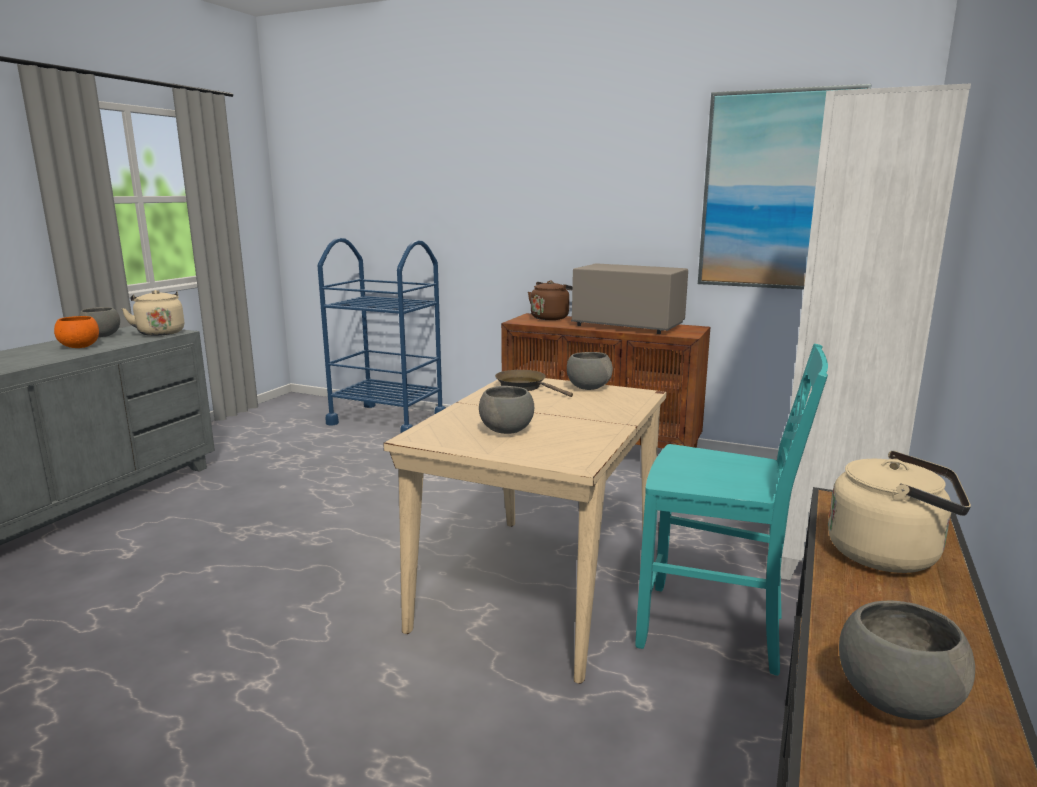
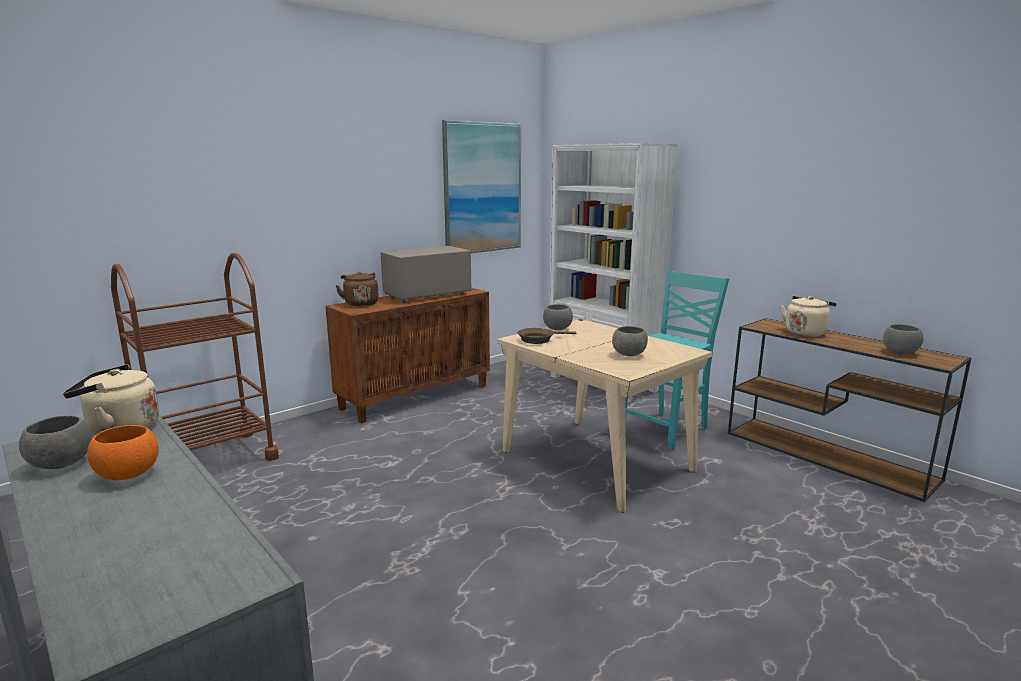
camera: 65 degrees left, 0 degrees up
(387, 420) = (209, 460): blue cart -> brown cart

